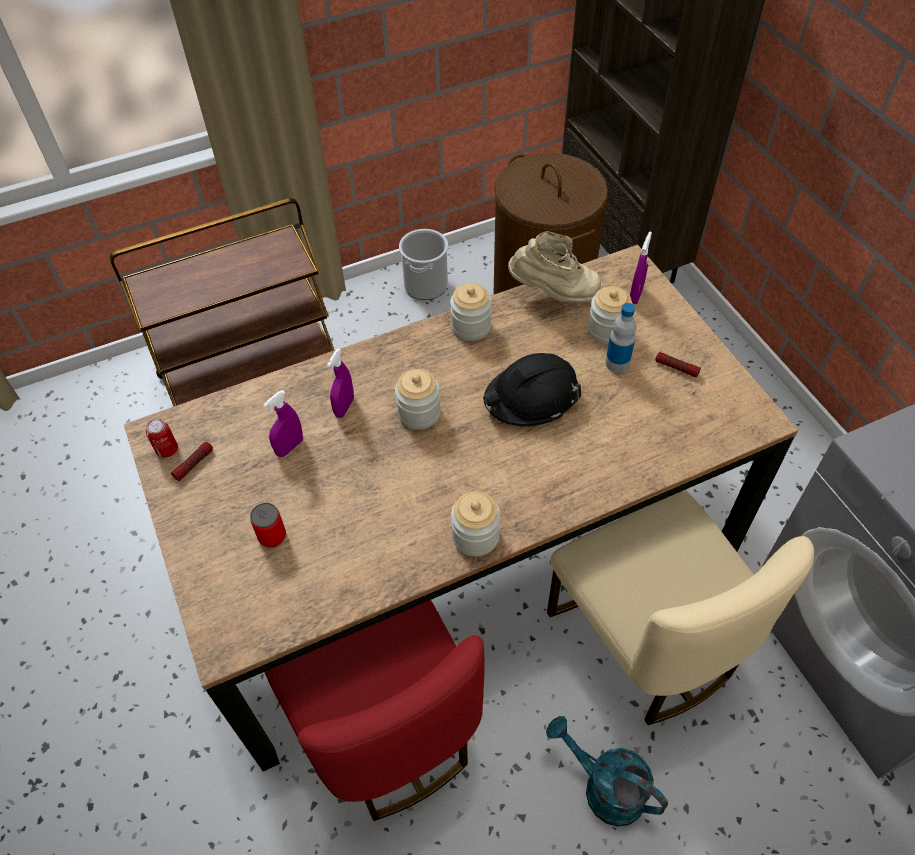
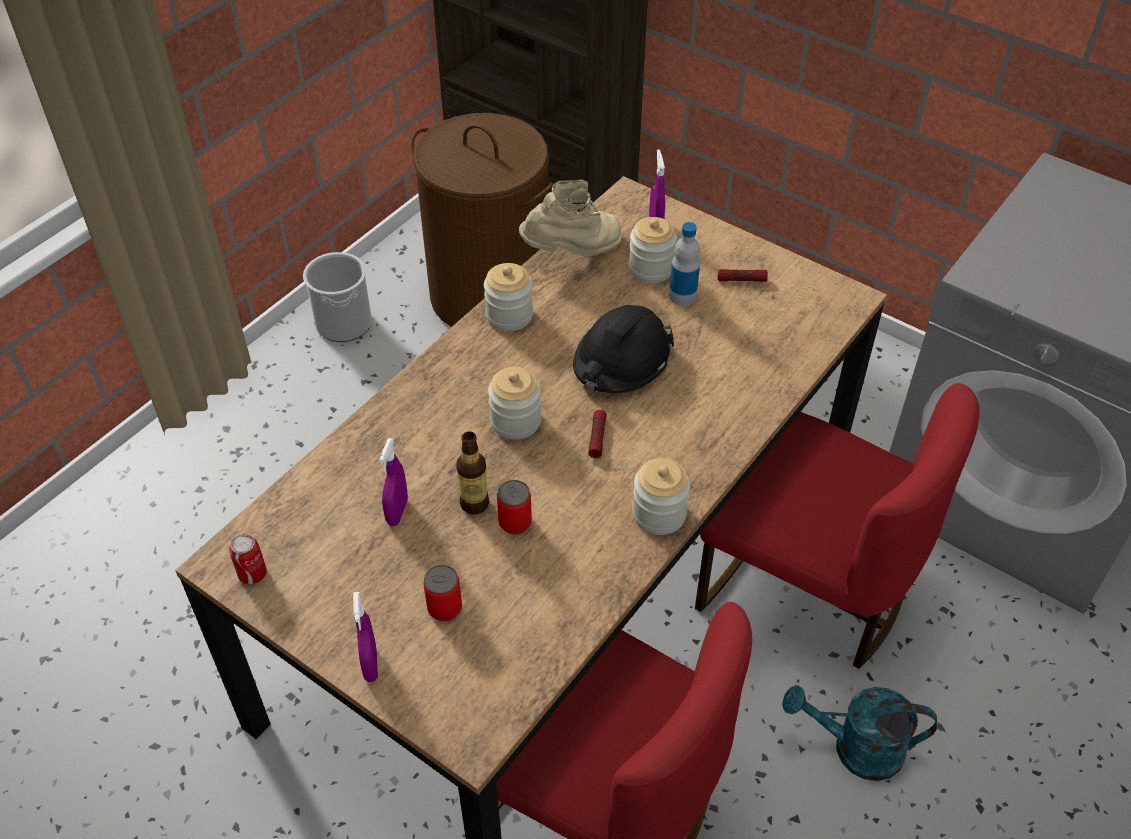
camera: 30 degrees left, 5 degrees down
(194, 464) = (297, 575): flashlight -> flashlight (597, 437)
(251, 370) = (185, 498): brown cart -> none
(344, 407) = (429, 447): purple spray bottle -> purple spray bottle (370, 664)
(346, 465) = (474, 503): none -> bottle
(365, 493) = (515, 522): none -> can
(645, 640) = (807, 589): beige chair -> red chair

